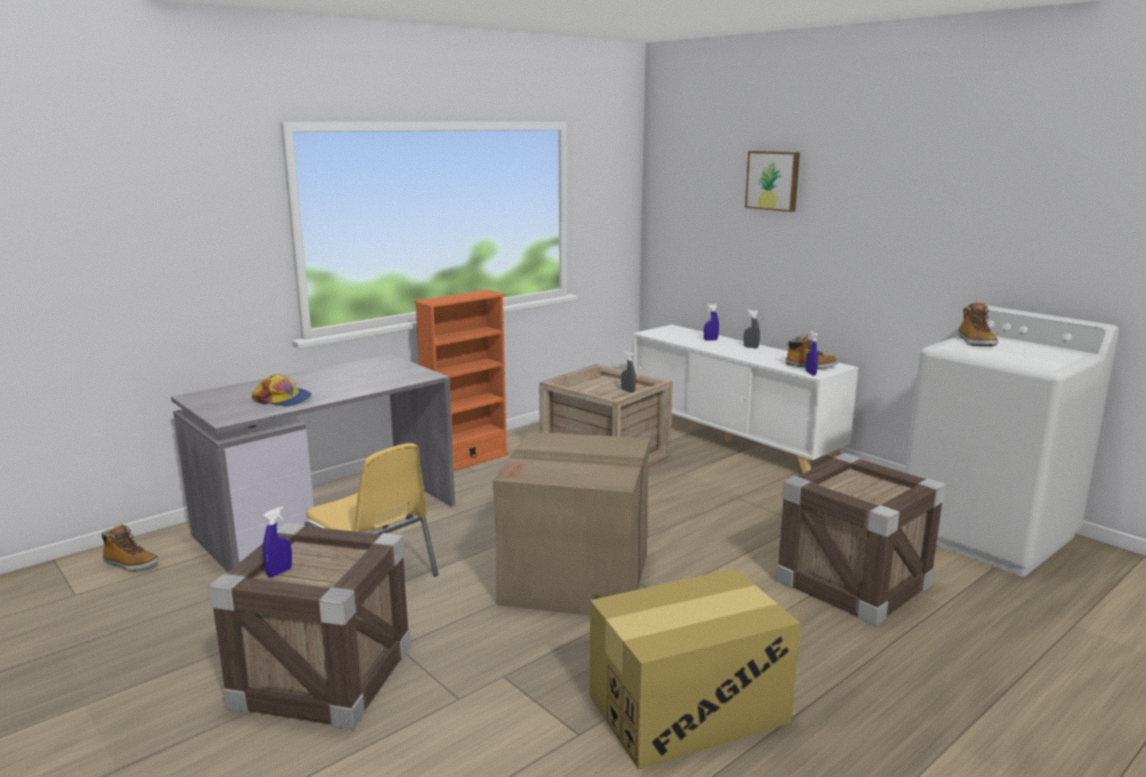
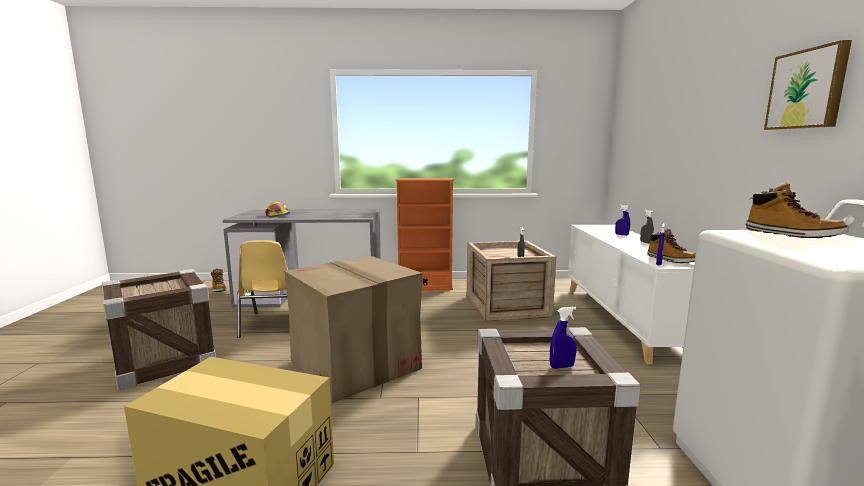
camera: 40 degrees right, 5 degrees down
(279, 572) = (140, 287): blue spray bottle -> blue spray bottle (562, 366)
(773, 180) = (681, 95): picture -> picture (808, 89)
(975, 343) = (791, 235): boot -> boot turned 90 degrees counterclockwise

